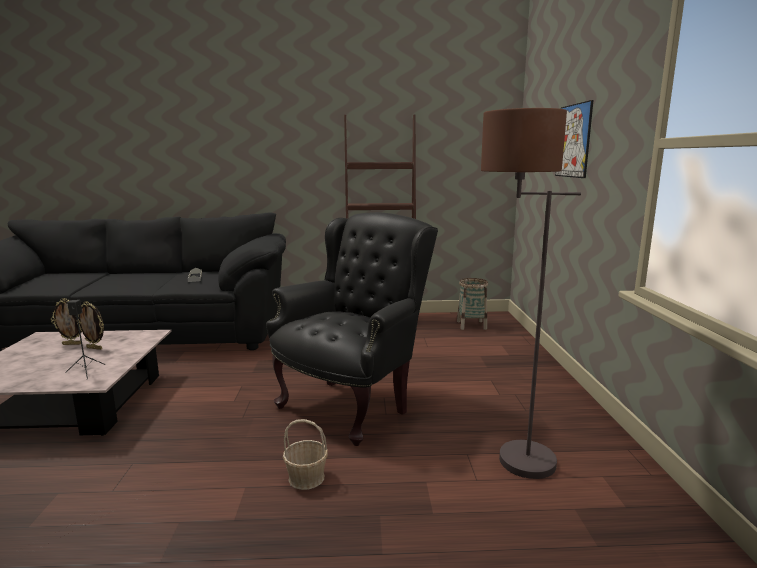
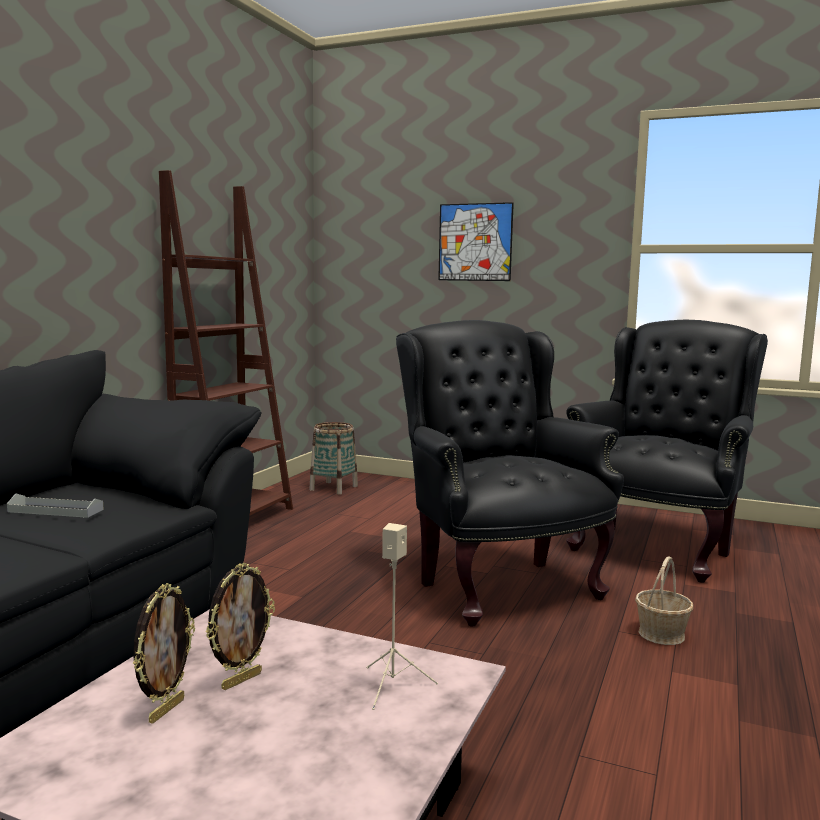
camera: 65 degrees left, 5 degrees down
(86, 371) = (391, 685): black speaker -> beige speaker
(509, 459) = (656, 547): brown floor lamp -> black armchair

